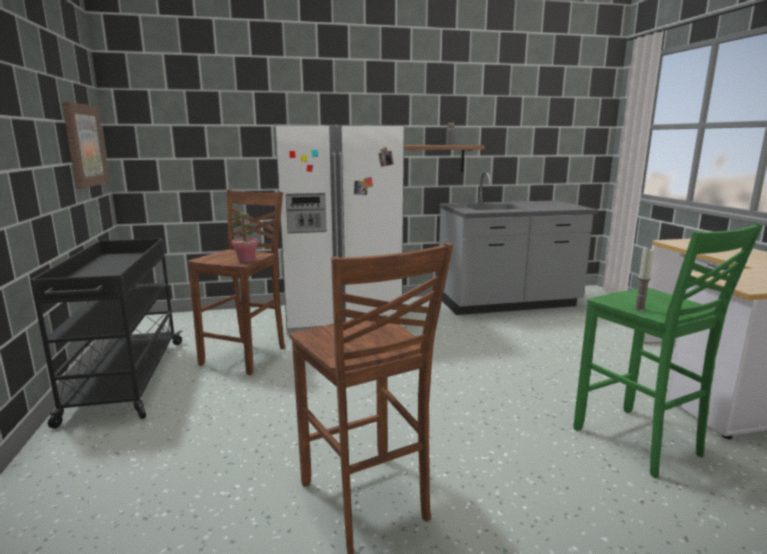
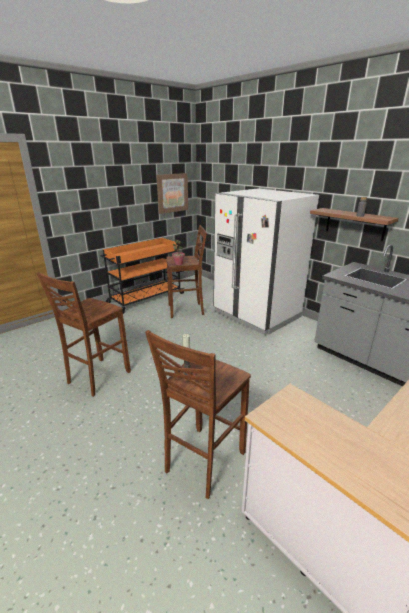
camera: 60 degrees right, 10 degrees up
(126, 380) = (145, 298): black cart -> orange cart
(639, 443) = (202, 462): green stool -> brown stool

